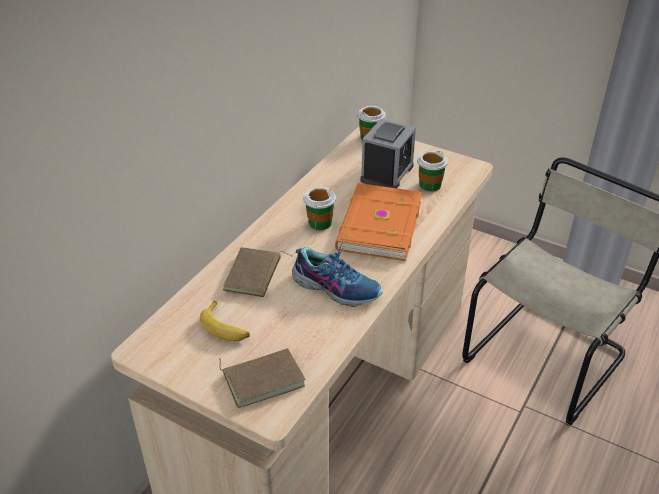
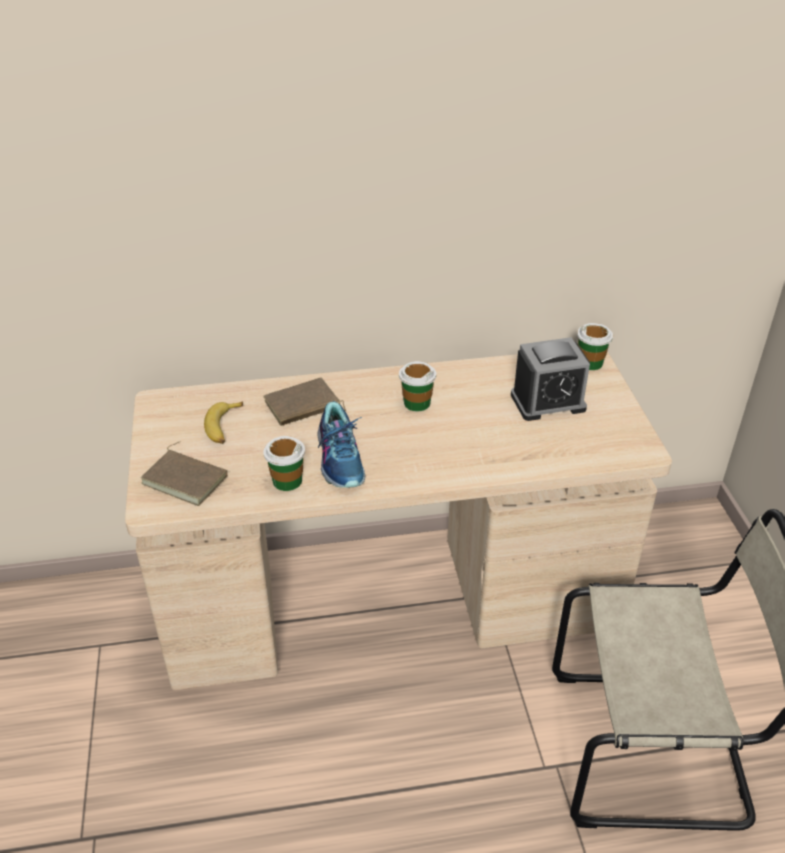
camera: 50 degrees right, 0 degrees up
(377, 225) = (458, 437): orange book -> none
(429, 185) = (569, 438): cup -> cup (287, 480)

